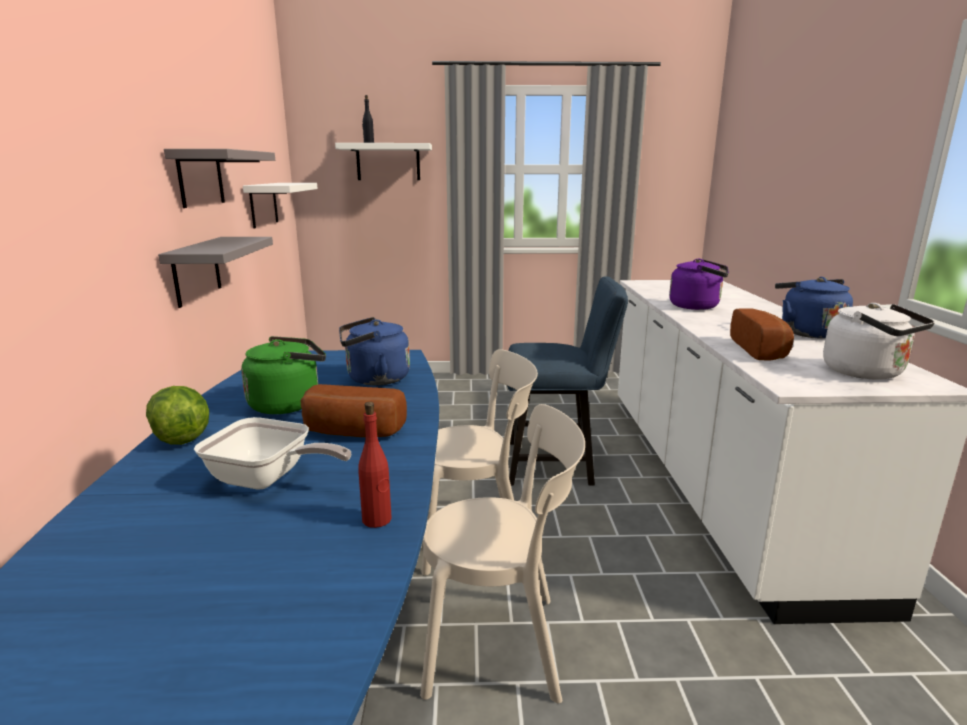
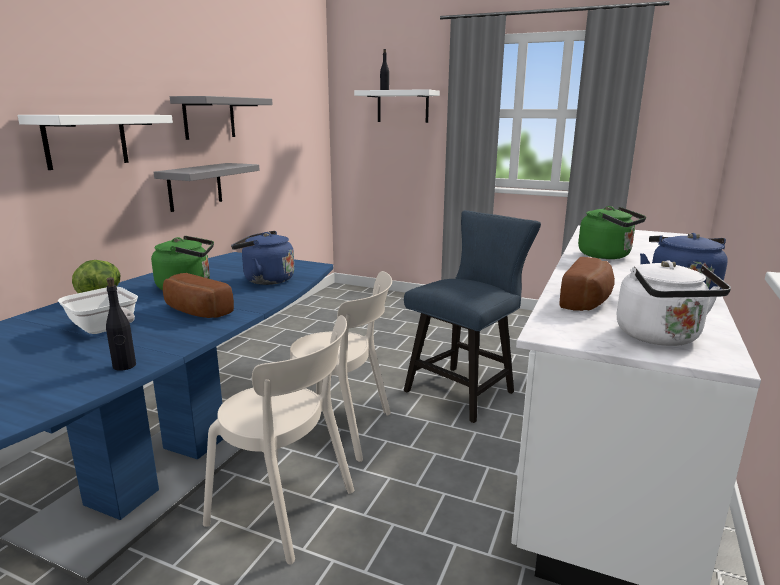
camera: 25 degrees right, 0 degrees up
(263, 204) = (286, 140): white shelf -> white shelf (86, 140)
(377, 520) = (124, 366): red bottle -> black bottle
(557, 464) = (465, 389): blue chair -> blue chair turned 75 degrees counterclockwise
(697, 306) = (607, 256): purple kettle -> green kettle

